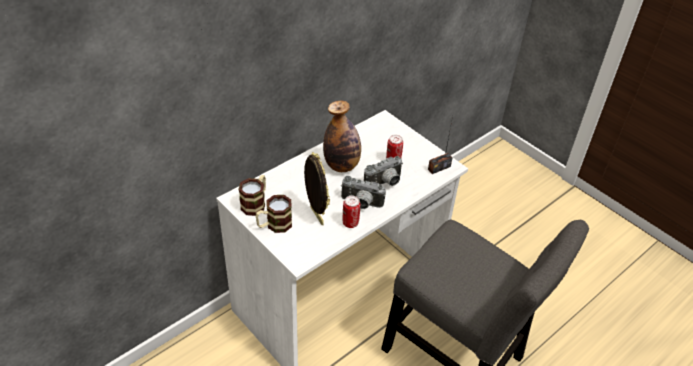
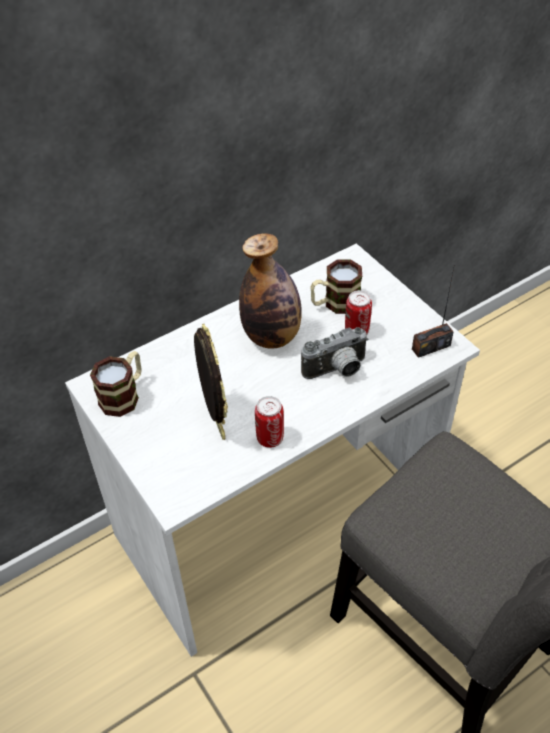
camera: 10 degrees right, 5 degrees up
(274, 225) = (146, 435): mug -> mug (334, 303)
(361, 204) = (292, 405): camera -> none

